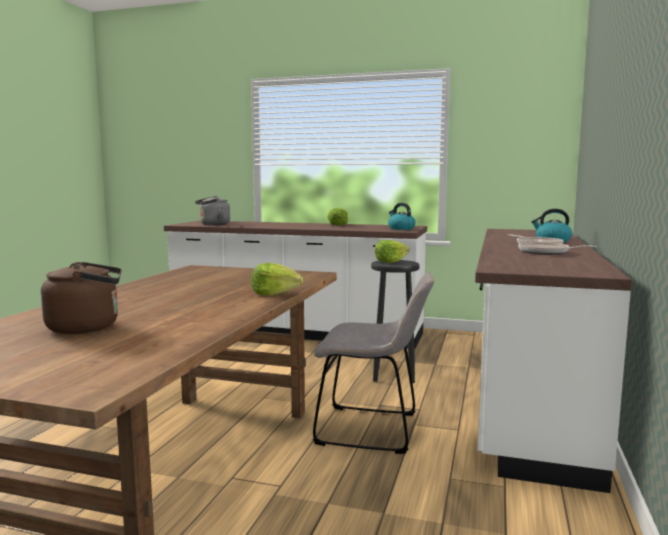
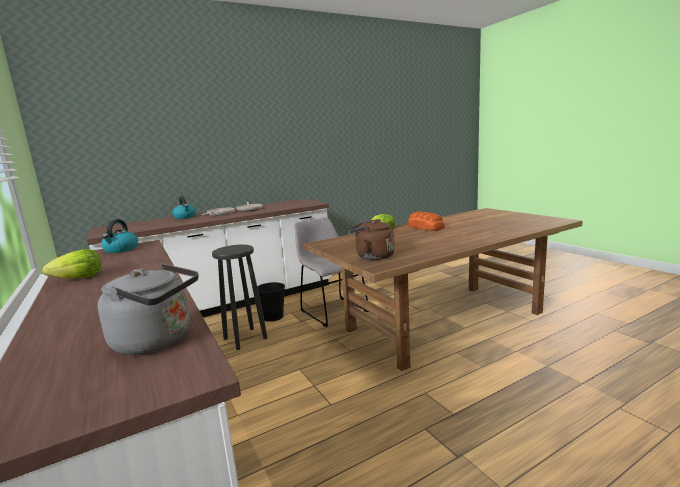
camera: 135 degrees left, 5 degrees up
(88, 327) = (486, 224): brown kettle -> brown kettle (372, 256)
(211, 307) = (425, 227): none -> bread
(390, 261) = (229, 251): lettuce -> none
(426, 398) = (273, 317): none -> black bucket

